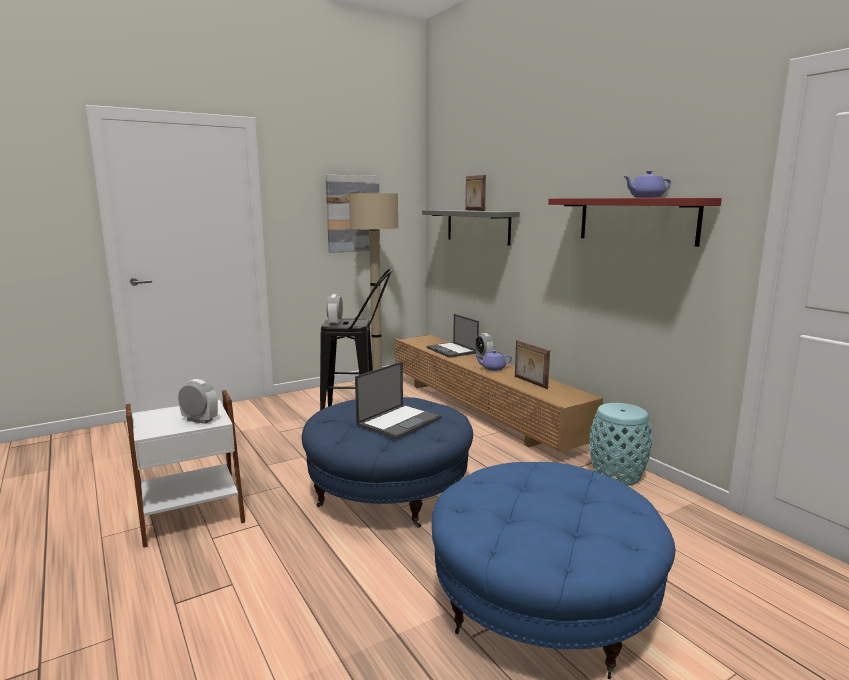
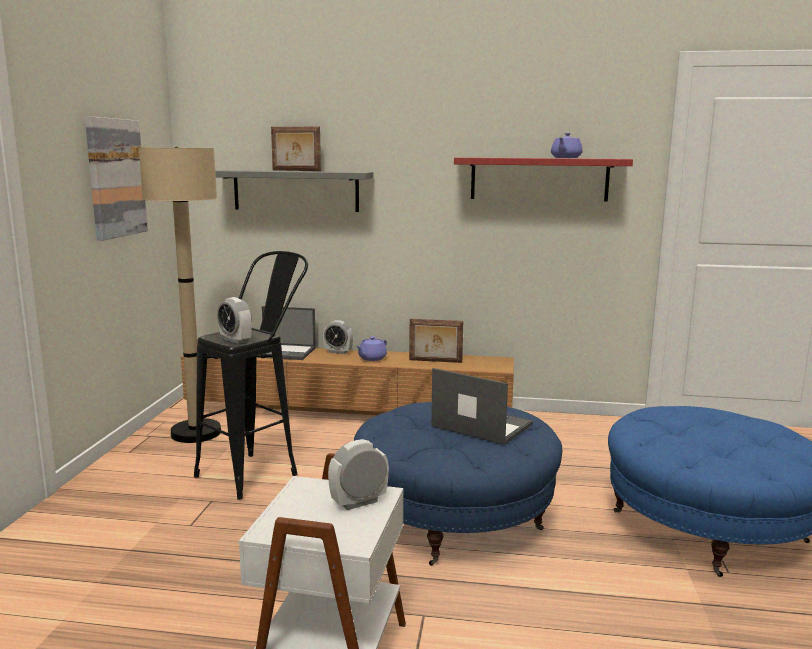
camera: 50 degrees left, 0 degrees up
(399, 421) = (480, 425): laptop -> laptop turned 45 degrees counterclockwise
(616, 475) = (557, 424): turquoise stool -> none

